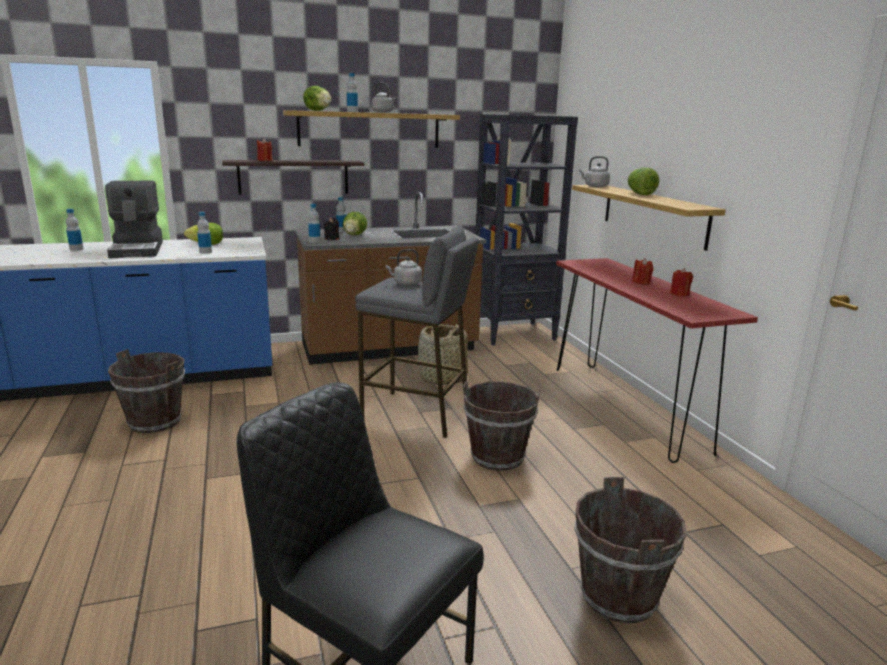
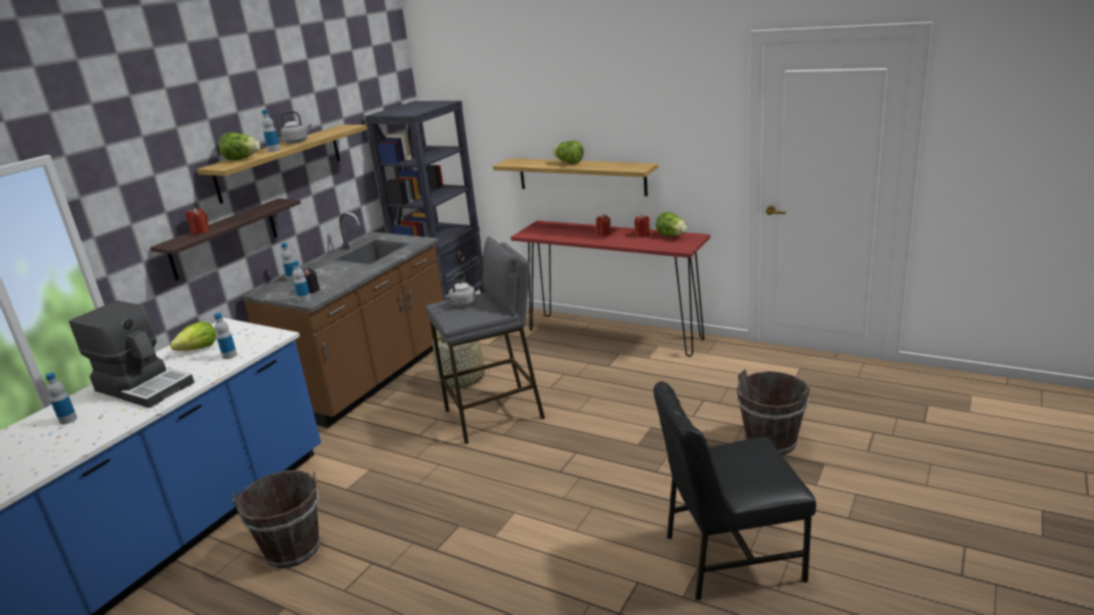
camera: 40 degrees left, 5 degrees up
(354, 235) = (320, 279): lettuce -> lettuce (672, 236)
(497, 457) = (597, 411): brown bucket -> none
(595, 186) = (515, 163): grey kettle -> none

